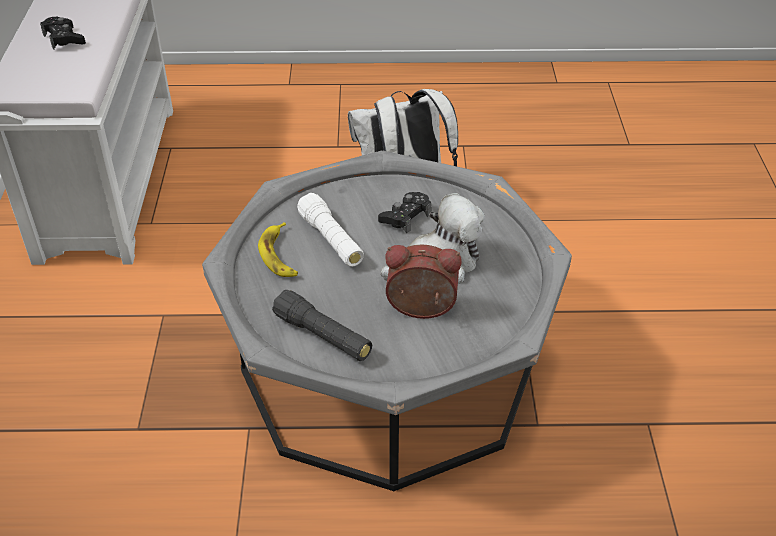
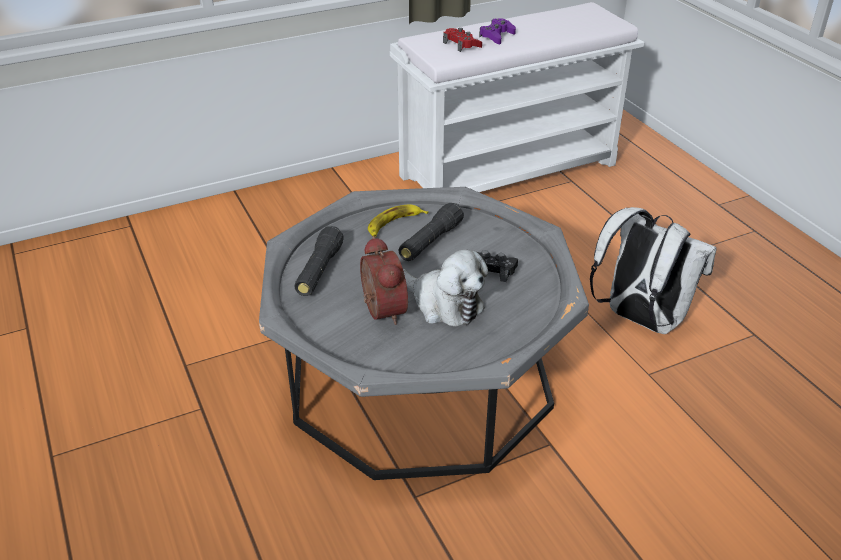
camera: 65 degrees right, 5 degrees down
(55, 66) = (461, 45): none -> red game controller
(64, 39) = (496, 36): black game controller -> purple game controller
(331, 240) = (430, 242): white flashlight -> black flashlight

